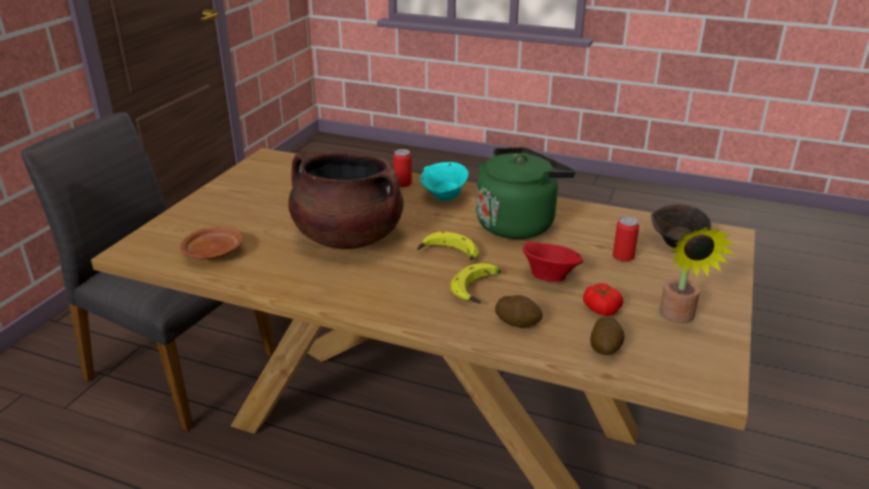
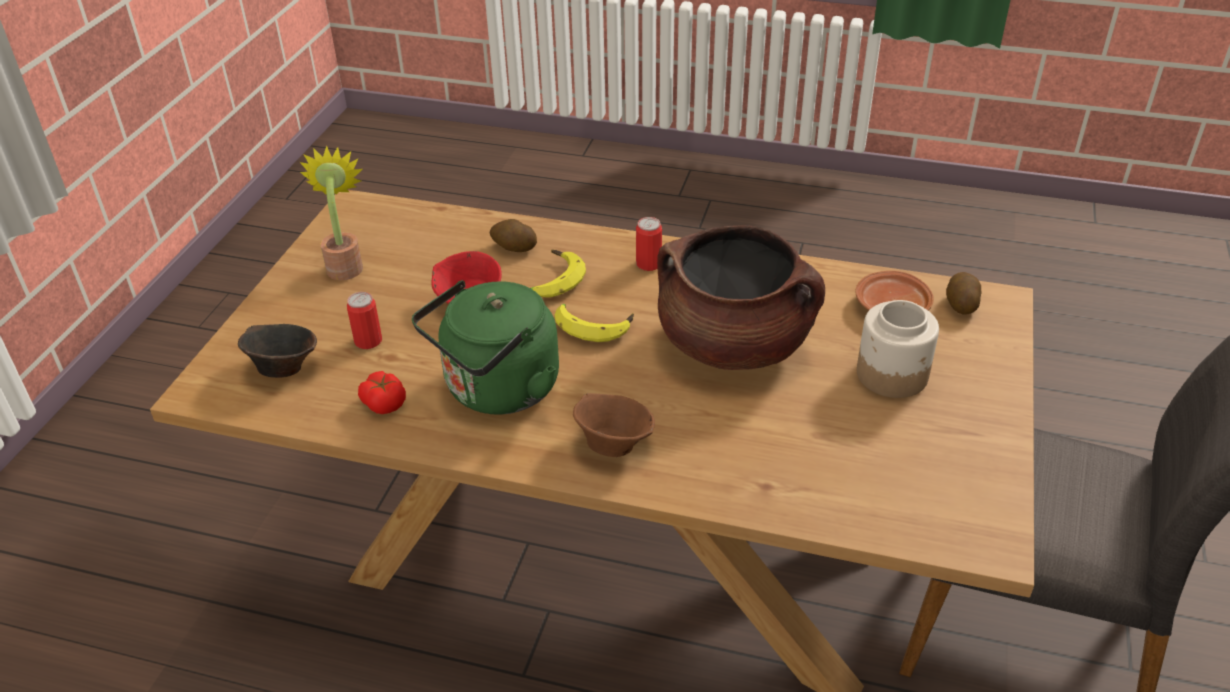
camera: 175 degrees right, 10 degrees up
(252, 216) = (893, 375): none -> jar
(403, 183) = (692, 475): can -> can (648, 264)
(444, 197) = (613, 444): turquoise bowl -> brown bowl
(601, 309) = (423, 268): tomato -> tomato (384, 402)
(605, 348) = (433, 230): potato -> potato (961, 304)

